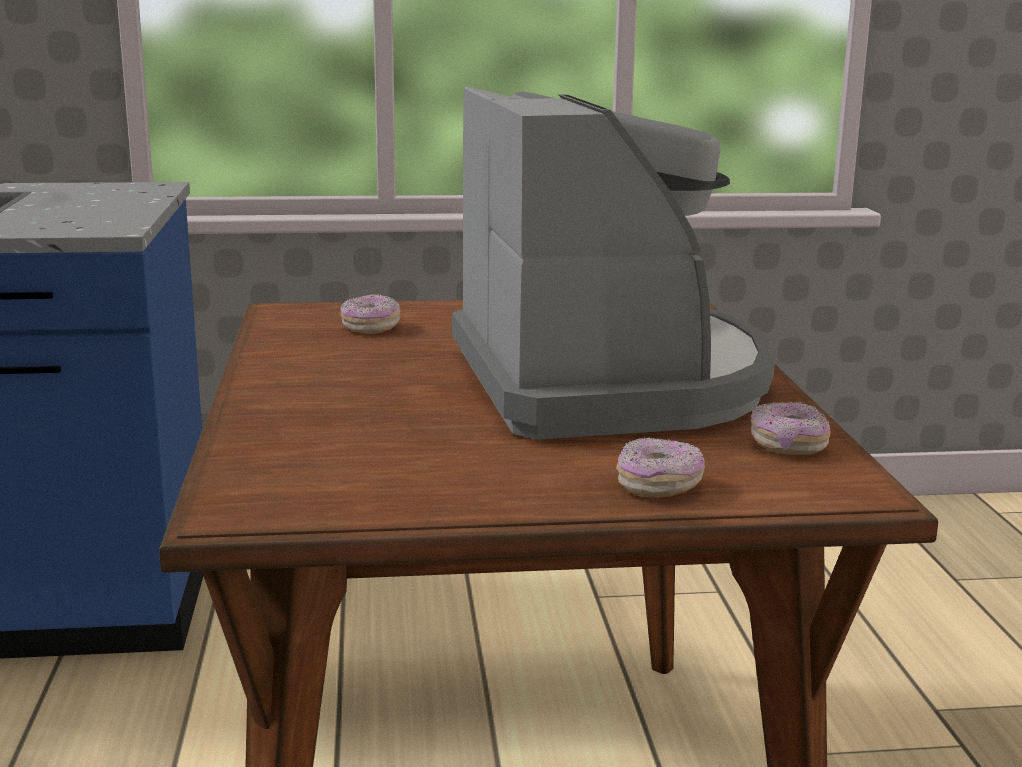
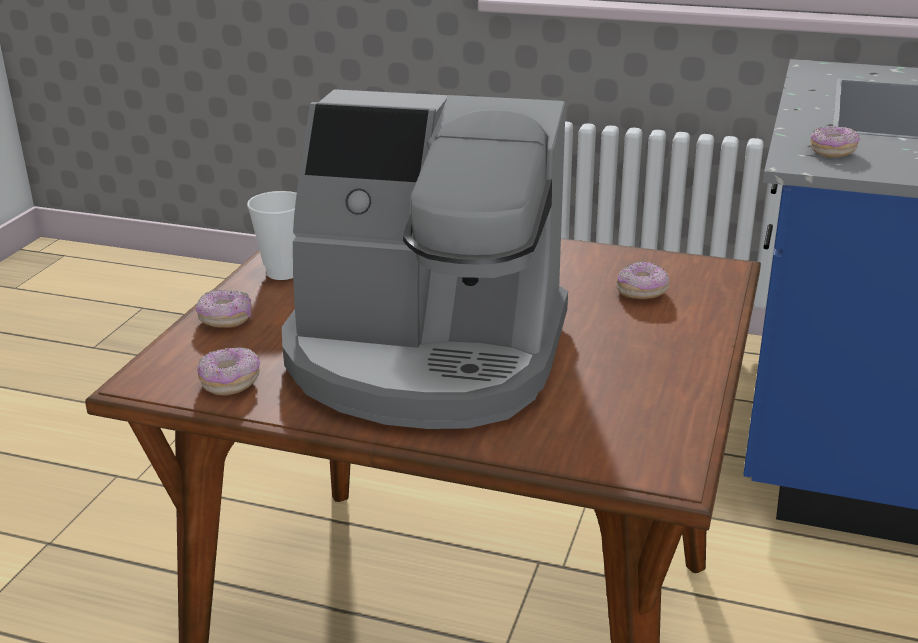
camera: 115 degrees right, 10 degrees up
(68, 222) = (832, 152): none -> donut
(474, 489) = (283, 272): none -> cup

